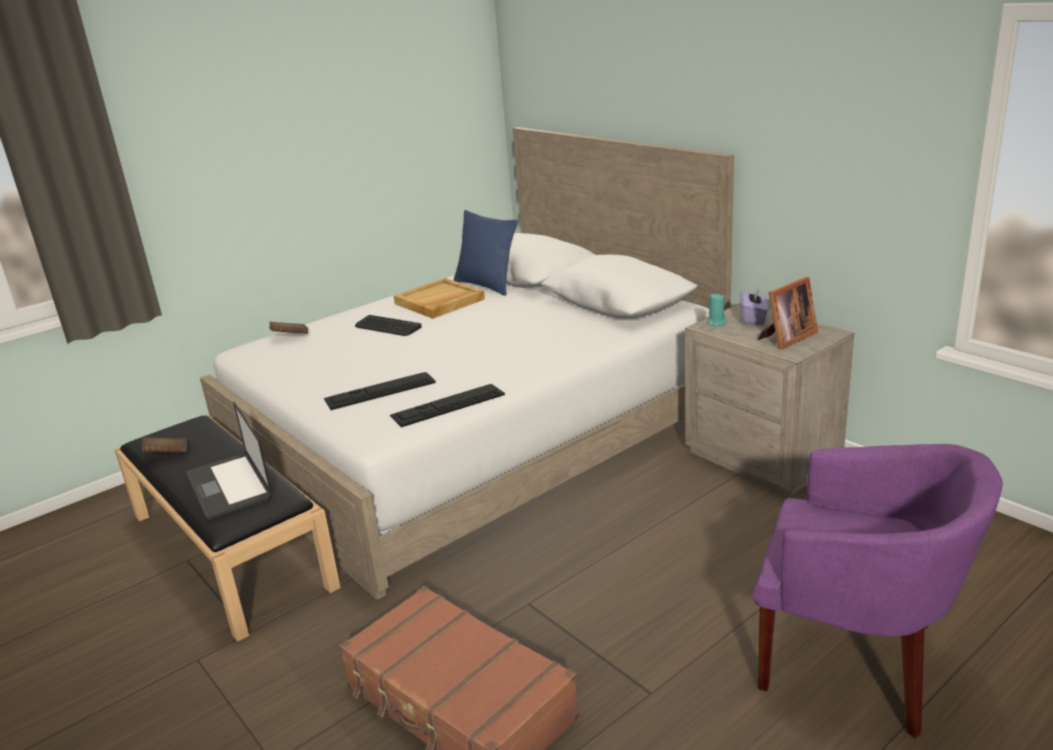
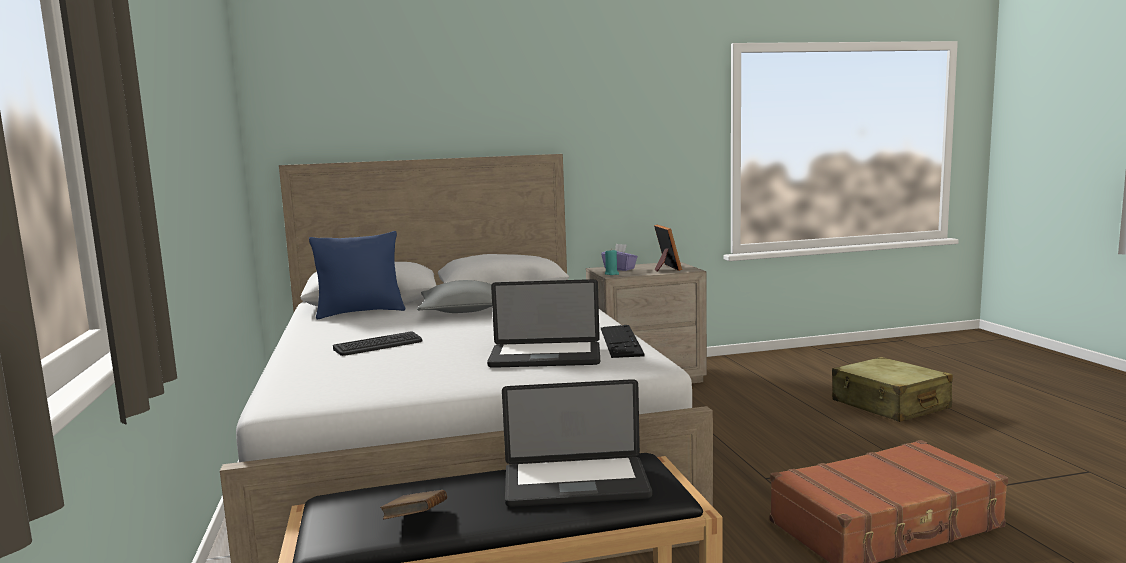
camera: 65 degrees left, 15 degrees down
(290, 337) = (297, 380): brown book -> none
(380, 390) = (545, 357): keyboard -> laptop
(439, 302) = (359, 327): beige tray -> none
(521, 315) = (464, 310): none -> grey pillow
(856, 662) = (890, 405): purple armchair -> beige suitcase

